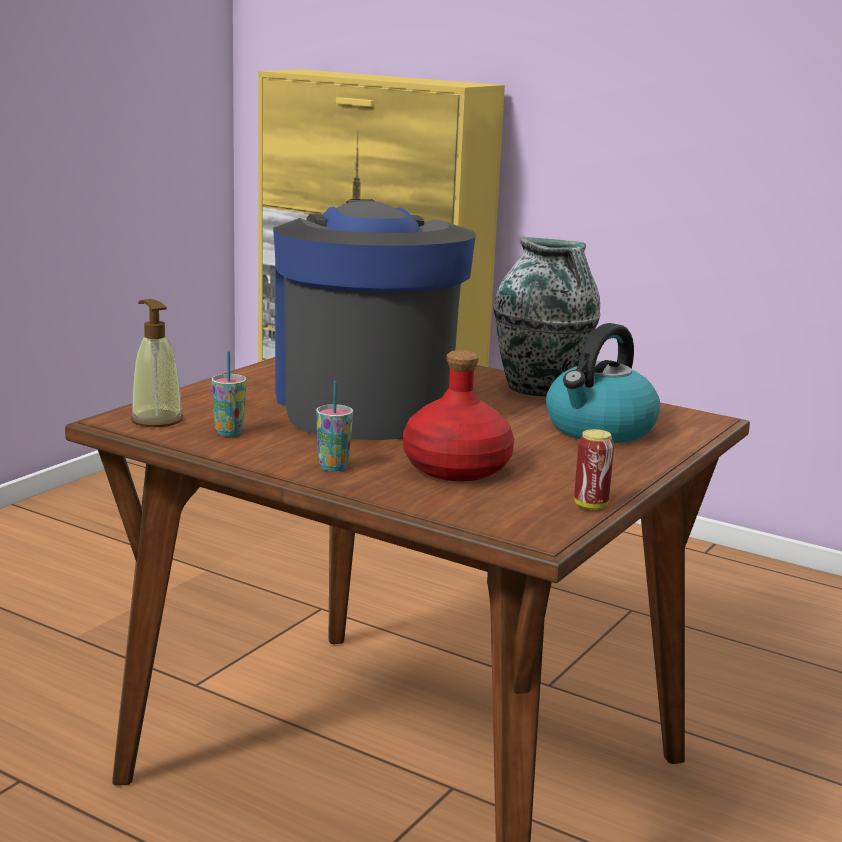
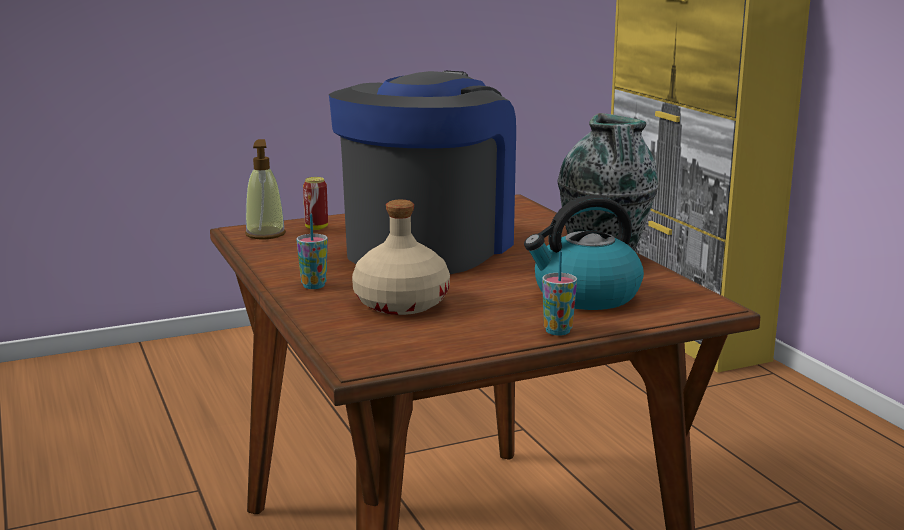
camera: 35 degrees right, 0 degrees up
(229, 432) = (294, 250): cup -> cup (557, 331)
(455, 468) = (400, 303): red bottle -> beige bottle
(590, 505) = (447, 352): can -> can (316, 228)

